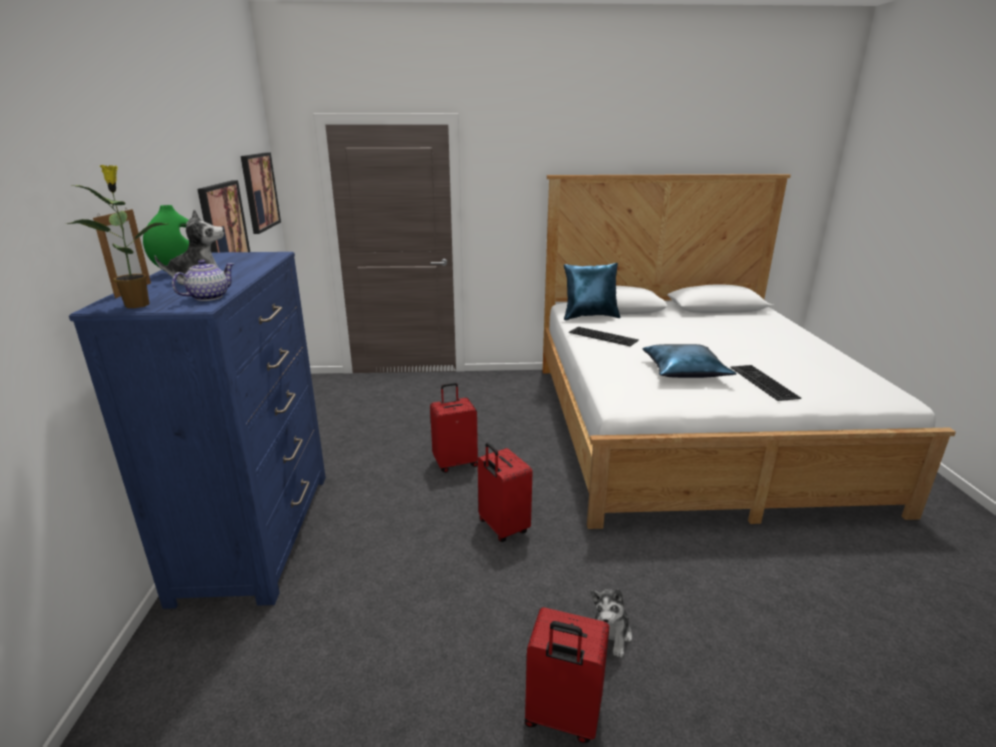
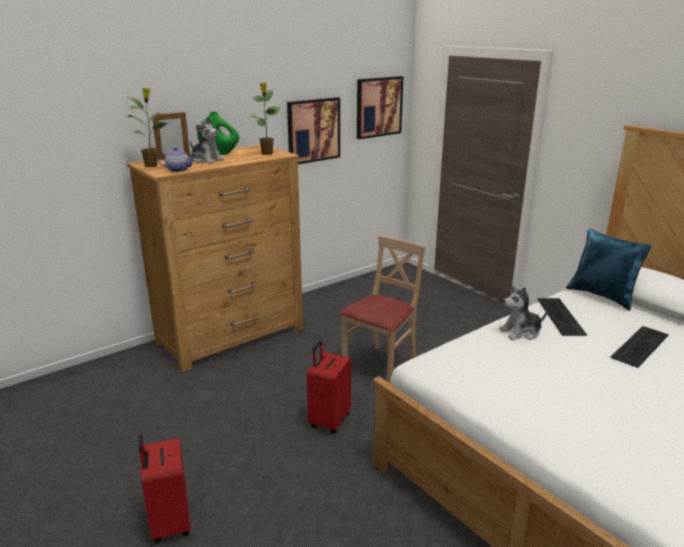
camera: 55 degrees right, 0 degrees up
(252, 258) = (267, 154): none -> potted plant
(257, 532) = (231, 336): blue dresser -> brown dresser
(455, 463) = (381, 366): red suitcase -> beige chair
(610, 635) = (260, 521): plush toy -> plush toy (521, 332)
(685, 371) = (548, 378): blue pillow -> none
(761, 382) = (607, 434): keyboard -> keyboard (638, 345)

